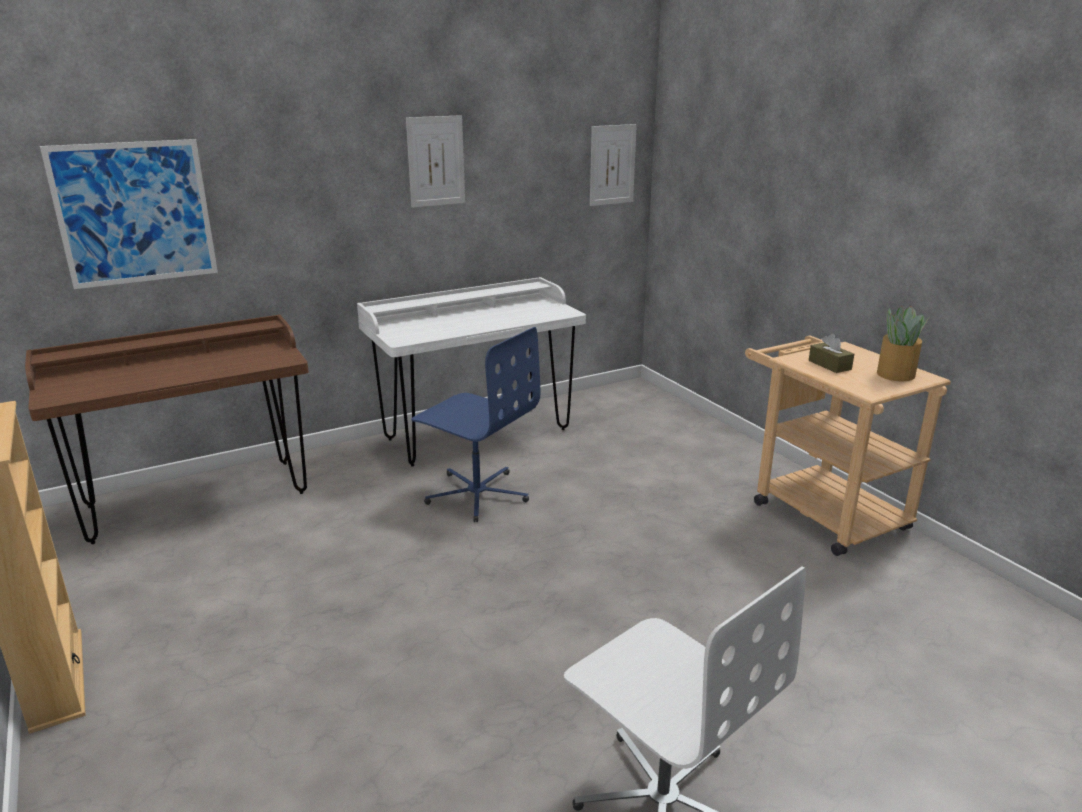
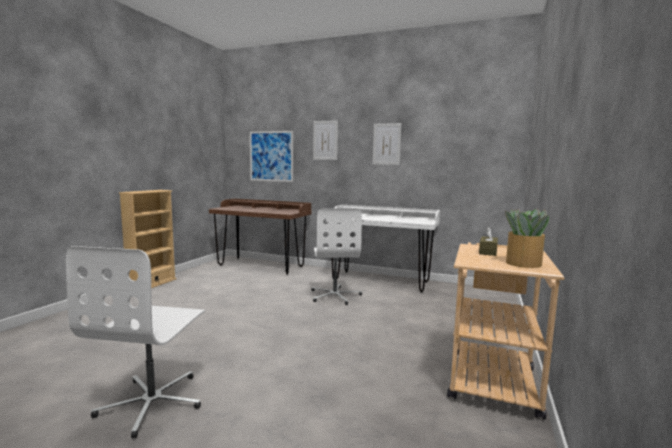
camera: 50 degrees right, 15 degrees down
(477, 494) = (335, 295): blue office chair -> white office chair
(612, 165) = (495, 152): picture -> picture (325, 140)

